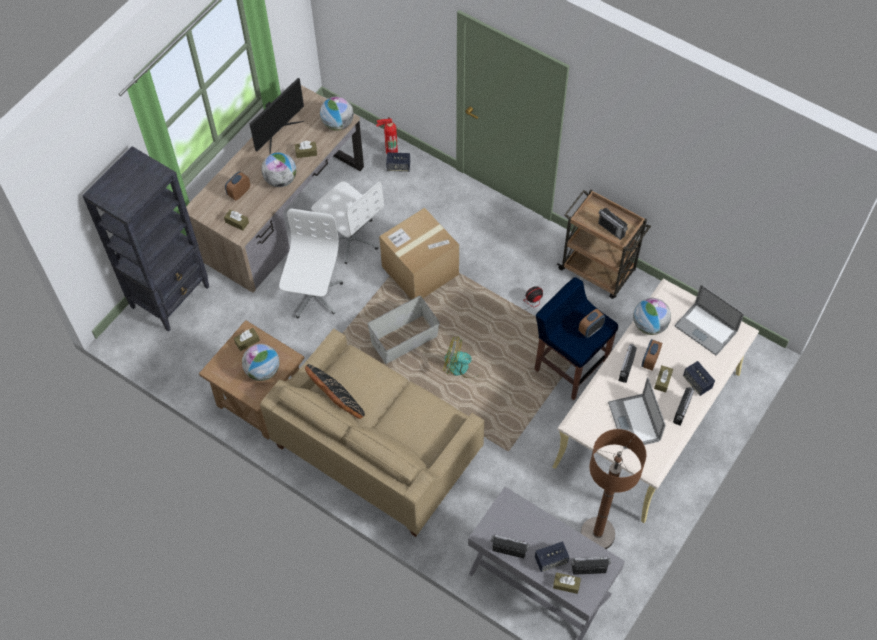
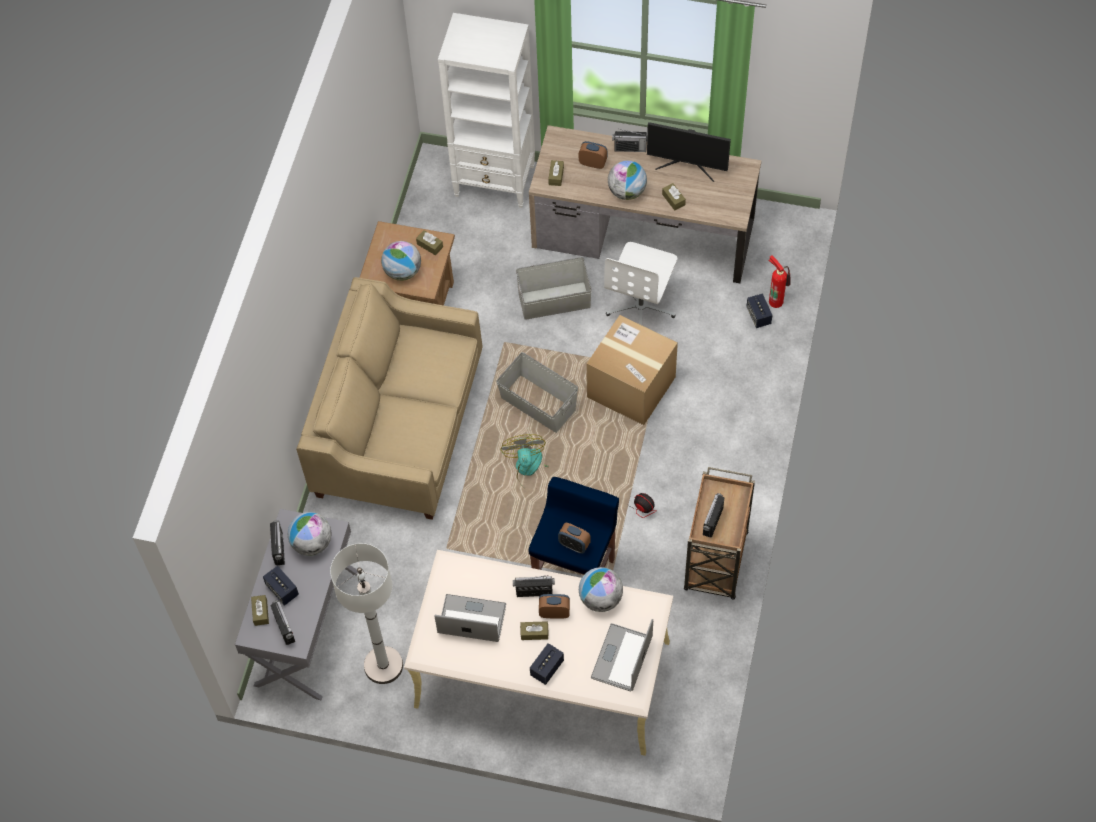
camera: 70 degrees right, 0 degrees up
(171, 297) = (495, 181): black bookcase -> white bookcase
(313, 294) = (555, 301): white office chair -> grey storage box
(337, 404) = (400, 353): black pillow -> none
(338, 124) = (726, 213): globe -> globe (312, 543)
(597, 534) = (383, 665): brown floor lamp -> white floor lamp
(634, 421) = (472, 619): laptop -> laptop turned 45 degrees clockwise
(681, 411) = (504, 663): radio -> radio (630, 148)

